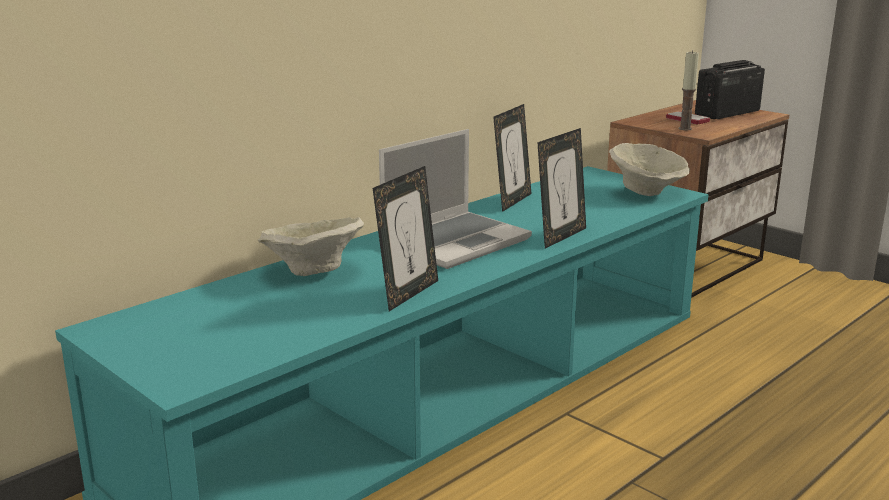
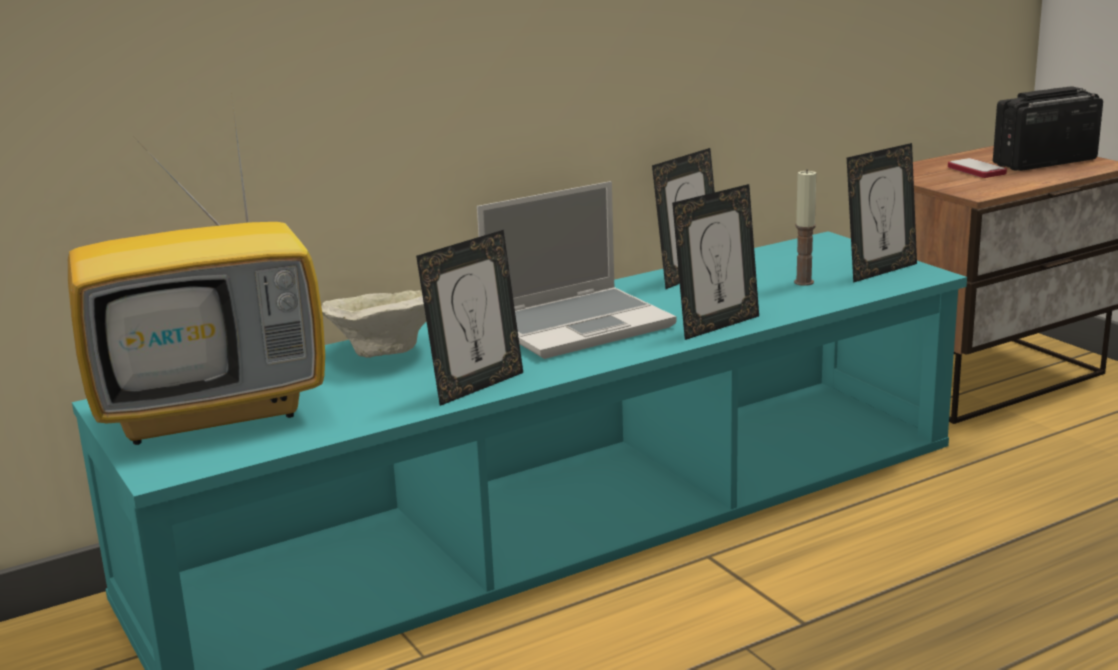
camera: 15 degrees right, 0 degrees up
(195, 329) = (214, 411): none -> television
(646, 192) = (880, 271): beige bowl -> picture frame
(685, 128) = (960, 184): candle -> candle (803, 282)

